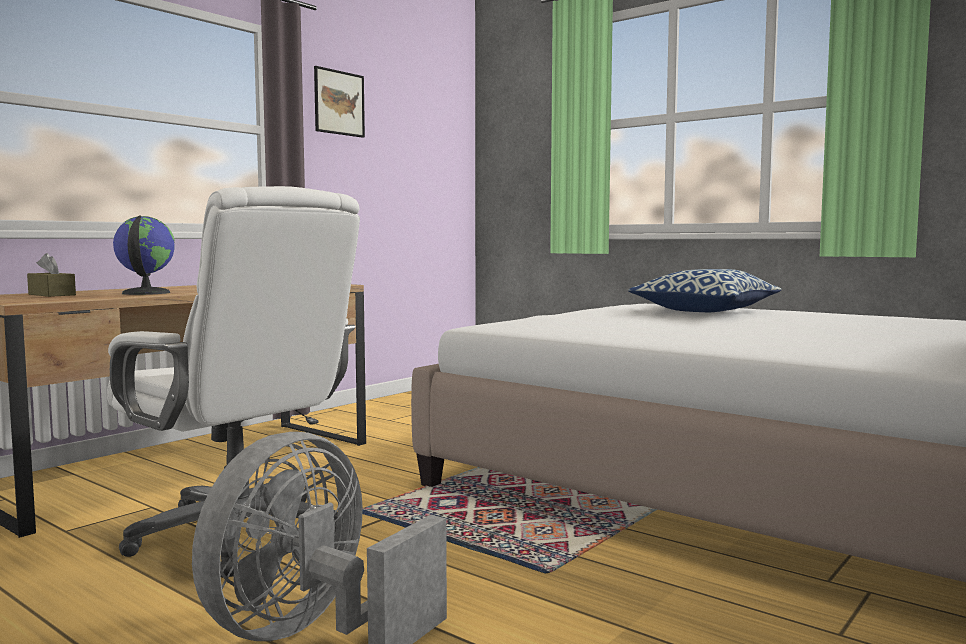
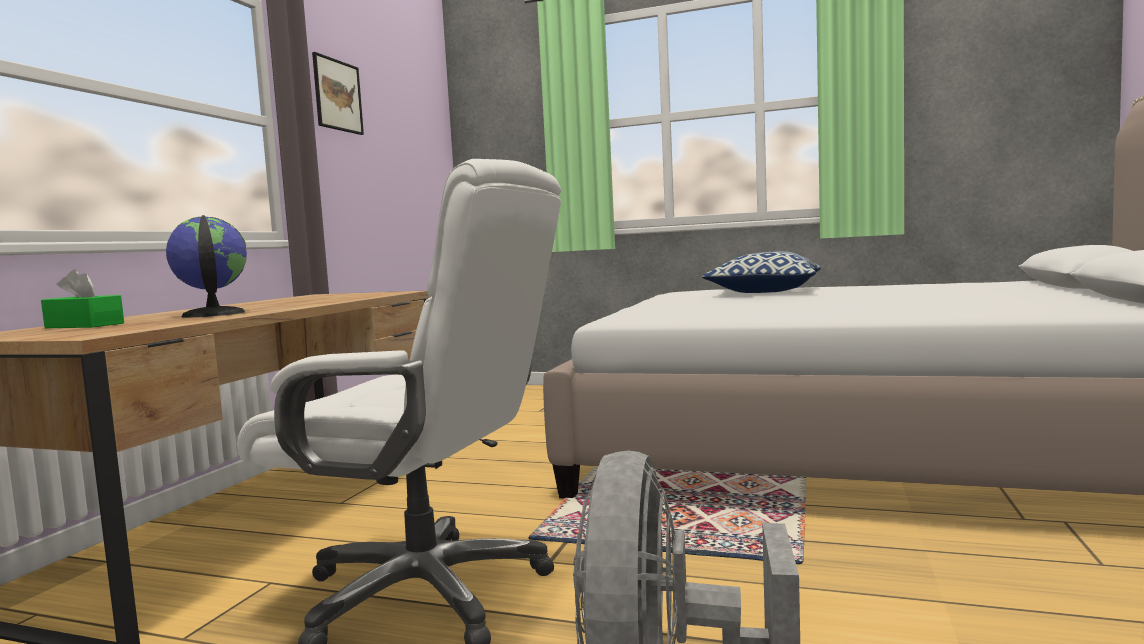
camera: 20 degrees left, 0 degrees up
(52, 294) = (84, 325): brown tissue box -> green tissue box

